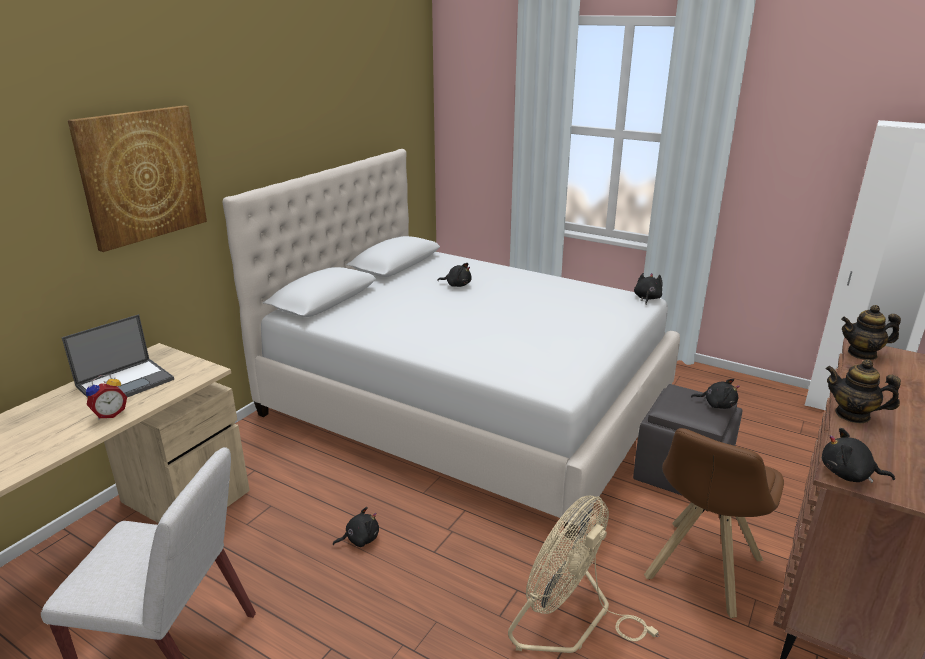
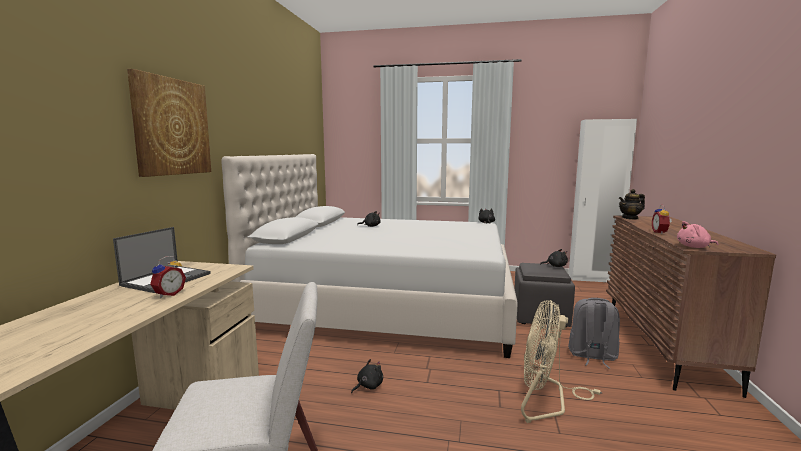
camera: 20 degrees left, 15 degrees down
(702, 568) = (592, 356): brown chair -> grey backpack
(848, 475) = (694, 247): black plush toy -> pink plush toy
(852, 415) = (660, 232): teapot -> alarm clock

